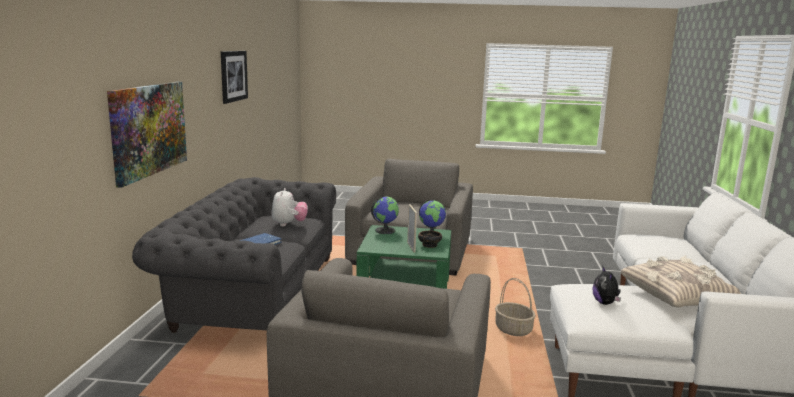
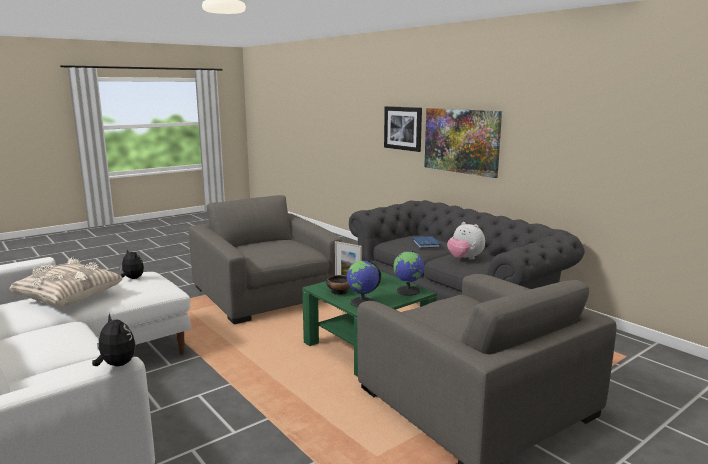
camera: 135 degrees right, 0 degrees up
(233, 76) = (623, 118): picture -> picture (403, 128)
(514, 329) = (230, 353): basket -> none
(633, 204) = (116, 365): none -> plush toy

